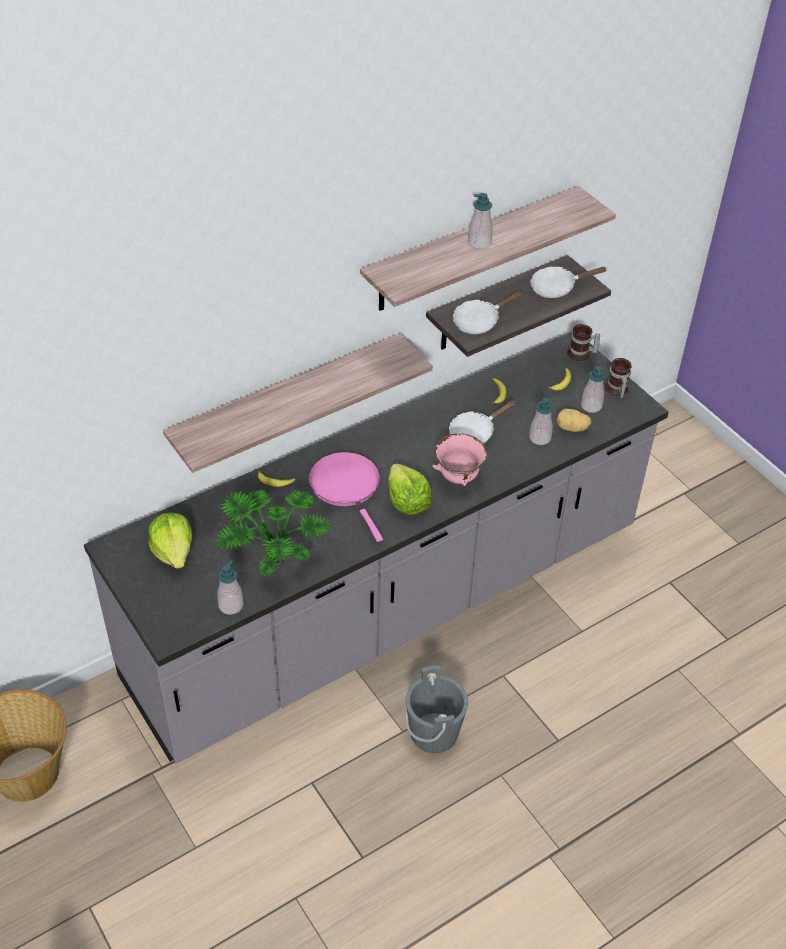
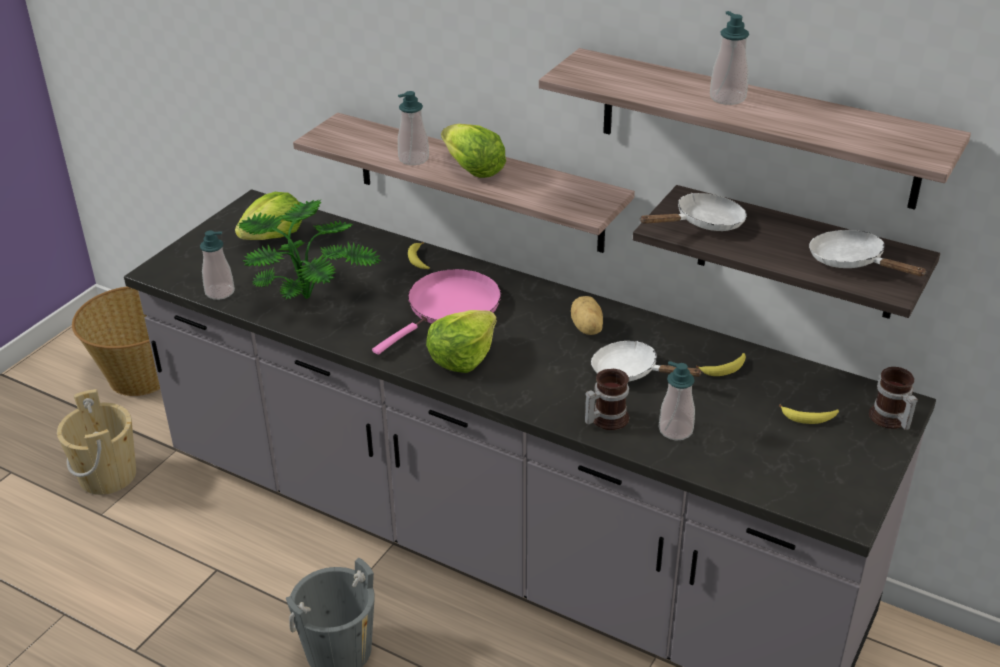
camera: 65 degrees right, 10 degrees down
(149, 831) = (108, 475): none -> beige bucket
(316, 391) = (473, 170): none -> lettuce
(458, 477) = (536, 383): pink bowl -> none
(480, 321) = (703, 223): white frying pan -> white frying pan turned 120 degrees clockwise
(572, 428) = (725, 454): potato -> potato (586, 328)
(591, 406) = (791, 460): soap dispenser -> soap dispenser (413, 159)
(616, 390) = (853, 475): mug -> mug (605, 418)

